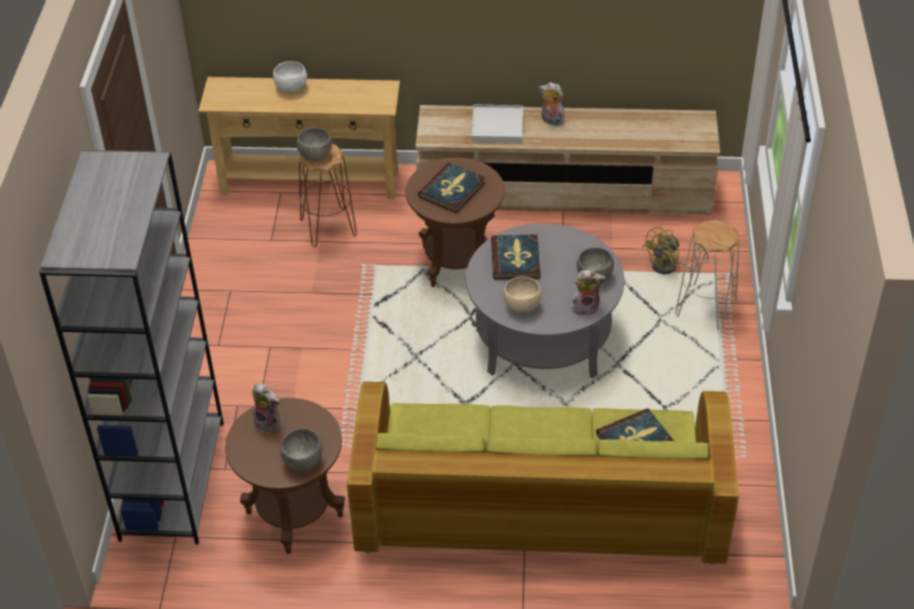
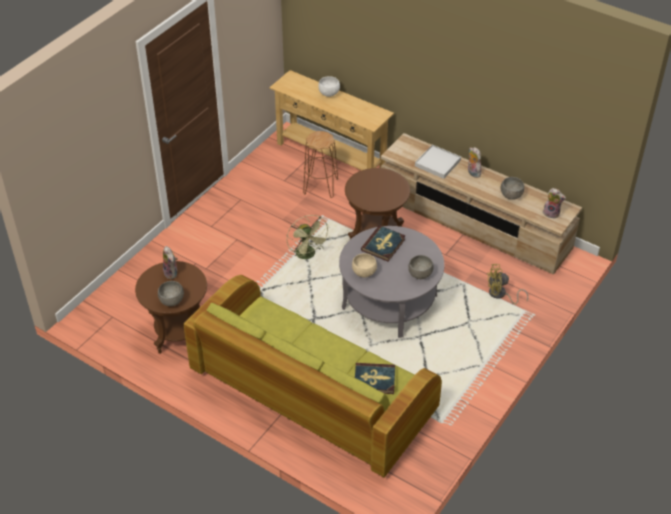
camera: 30 degrees right, 0 degrees up
(172, 479) = (133, 286): grey bookcase -> none
(315, 156) = (316, 138): grey bowl -> grey bowl (511, 196)
(387, 325) = (308, 255): none -> green fan
(452, 190) = (375, 189): book -> none
(586, 307) = (400, 289): plush toy -> plush toy (552, 213)
(705, 307) = (501, 328): beige stool -> none

